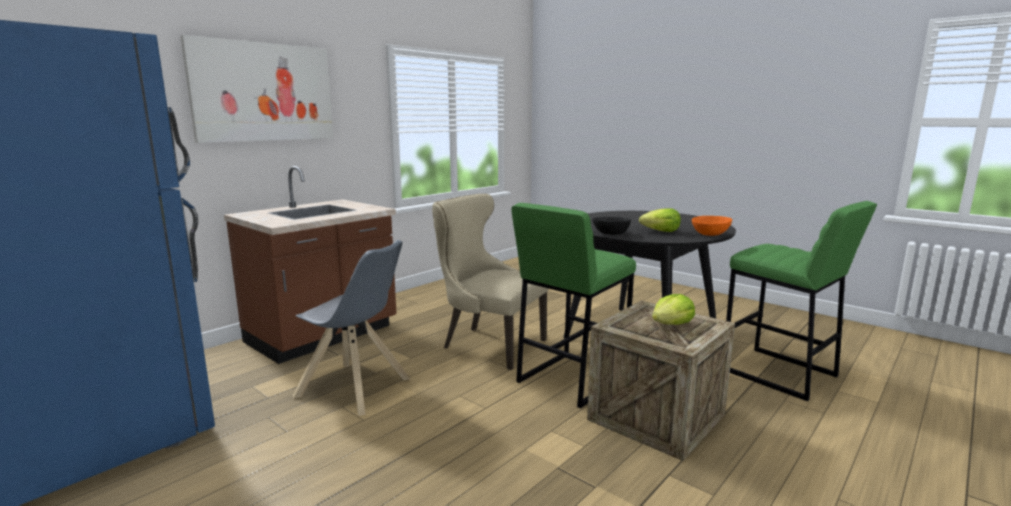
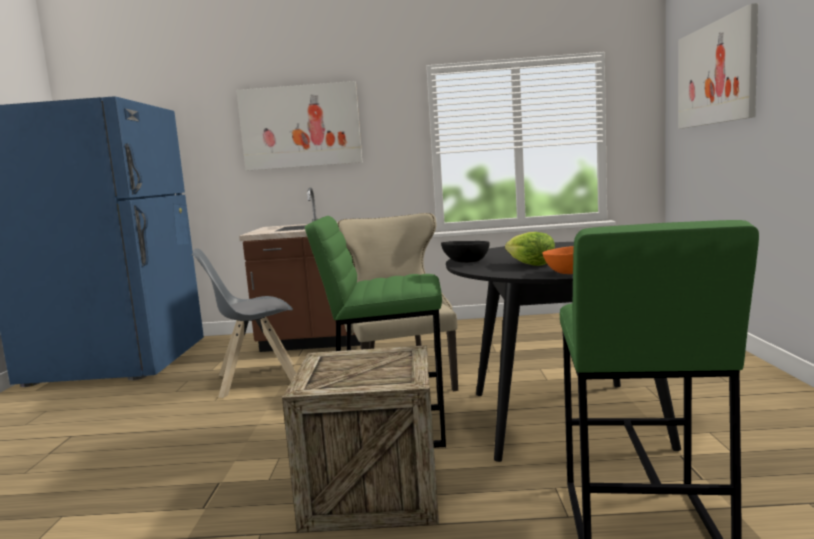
camera: 50 degrees right, 5 degrees down
(356, 388) = (255, 380): grey chair -> grey chair turned 90 degrees clockwise
(598, 91) = (715, 74): none -> picture
(672, 324) = (367, 370): lettuce -> none

